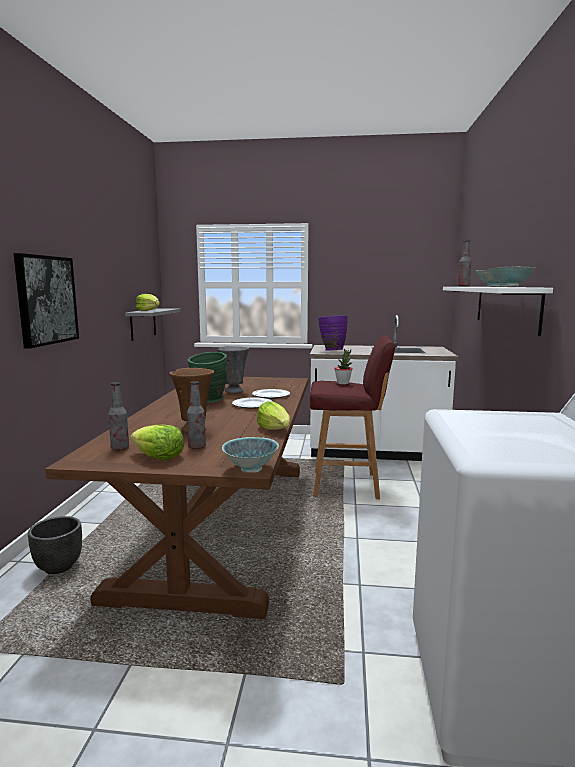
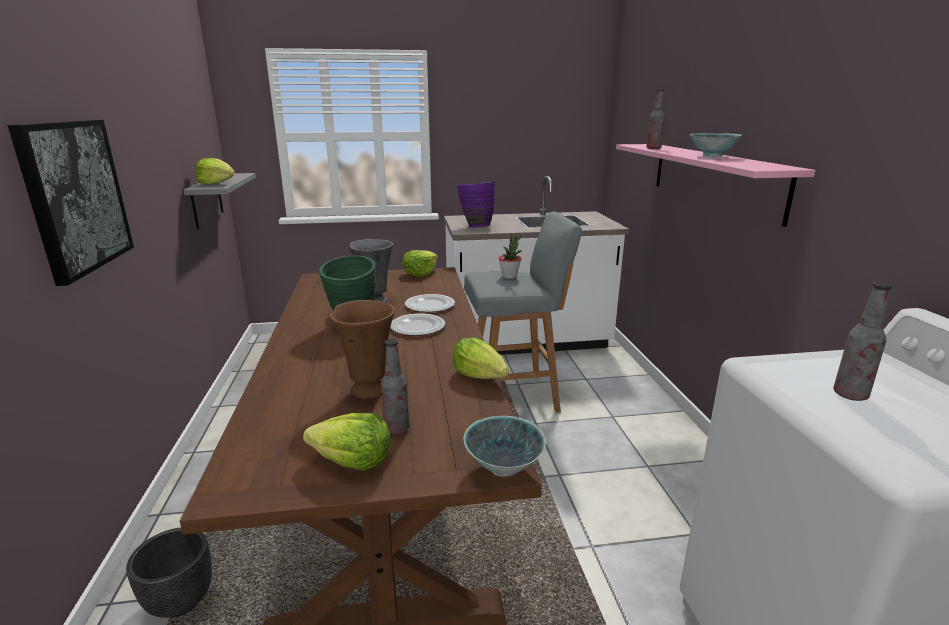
camera: 15 degrees left, 10 degrees up
(120, 449) = (281, 450): bottle -> bottle (850, 395)
(279, 379) = (420, 273): none -> lettuce
(347, 485) = (515, 396): red stool -> grey stool
(505, 307) = (713, 178): white shelf -> pink shelf
(509, 287) = (750, 163): bowl -> none

